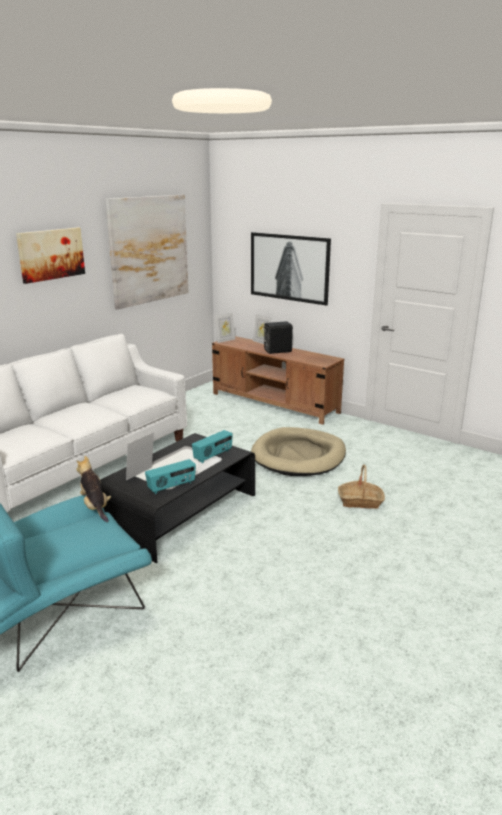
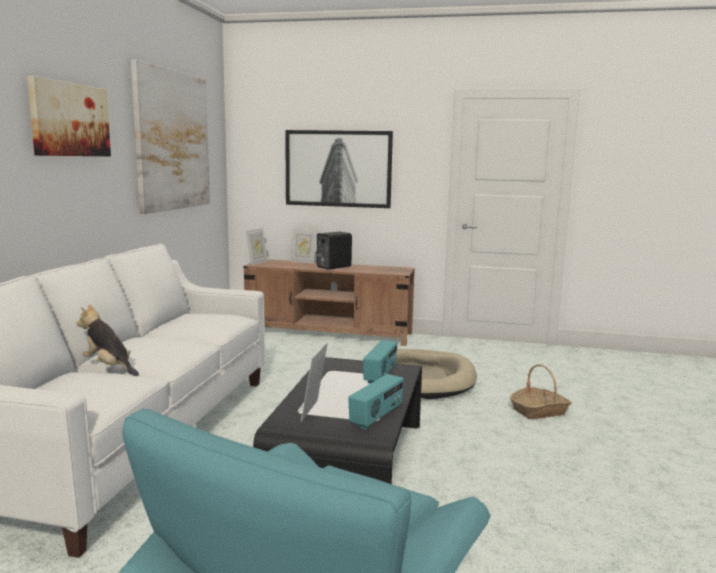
camera: 25 degrees left, 10 degrees down
(95, 507) = (310, 460): plush toy -> plush toy (109, 367)

